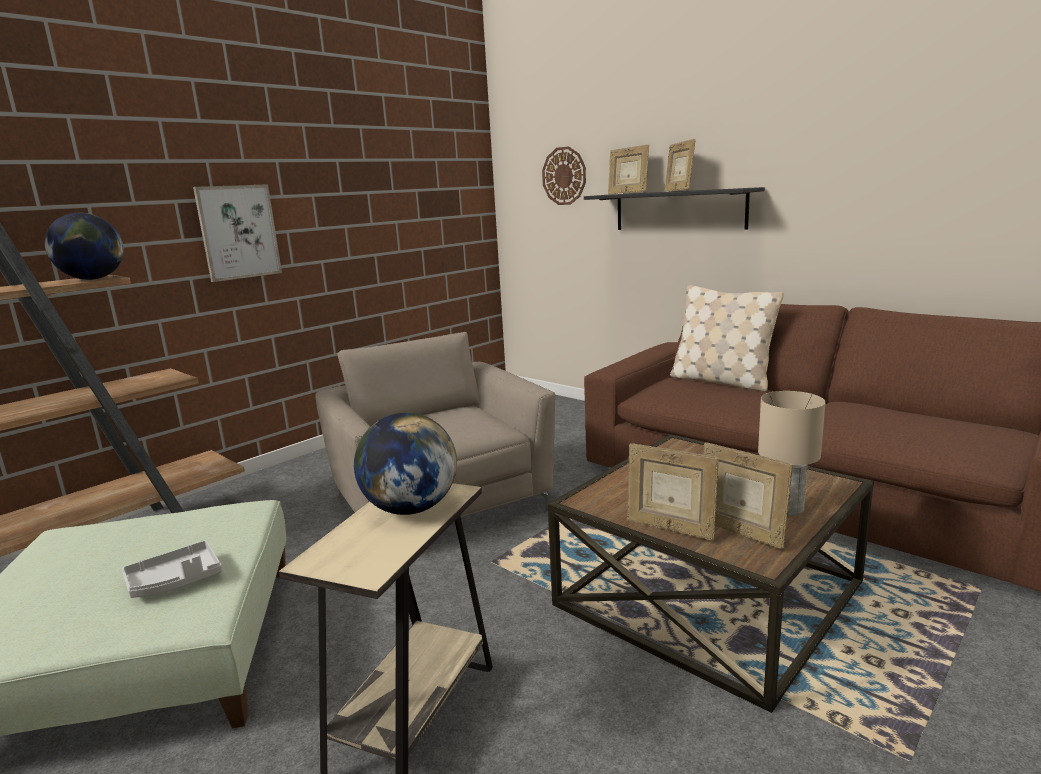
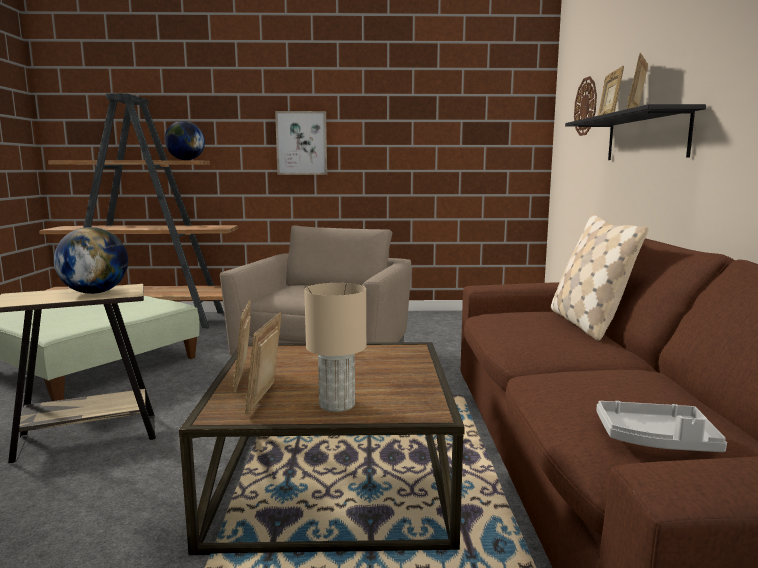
camera: 45 degrees right, 5 degrees down
(175, 581) = (86, 319): grey tray -> grey tray (656, 440)

